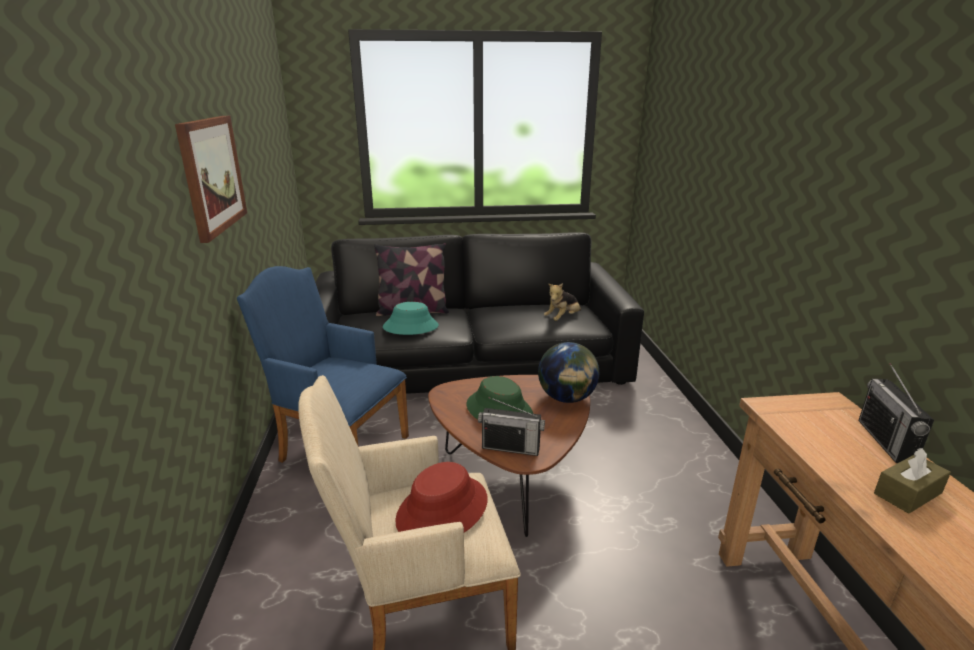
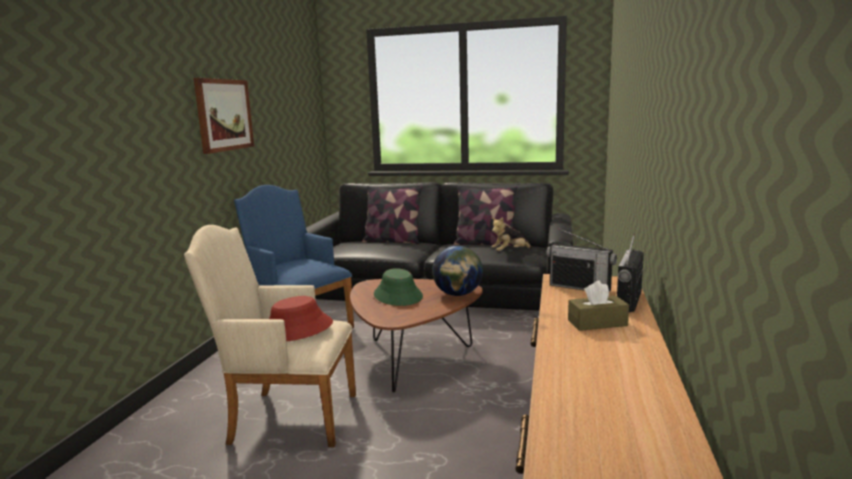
camera: 20 degrees right, 10 degrees down
(410, 326) = (378, 247): turquoise hat -> none
(511, 448) = (384, 314): radio -> radio (580, 287)
(525, 307) = (485, 244): none -> pillow

